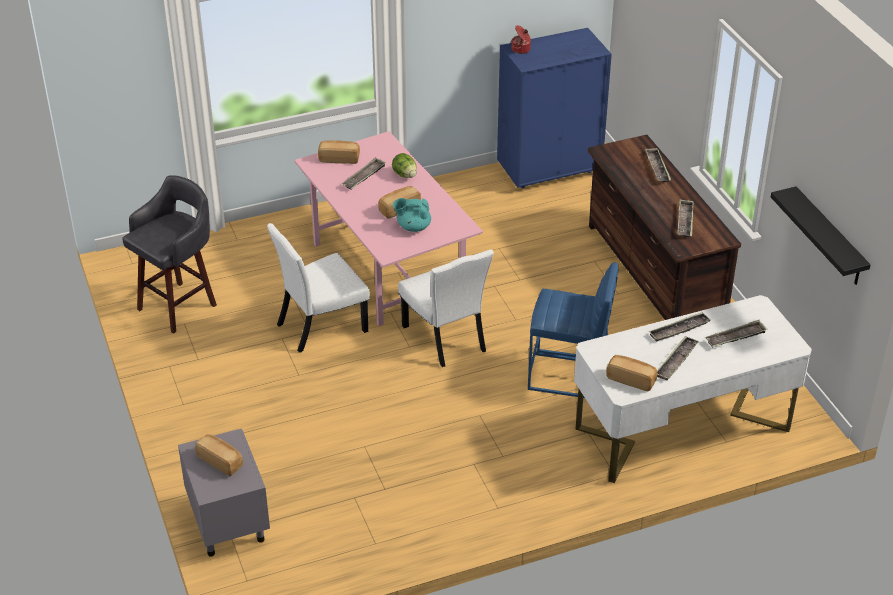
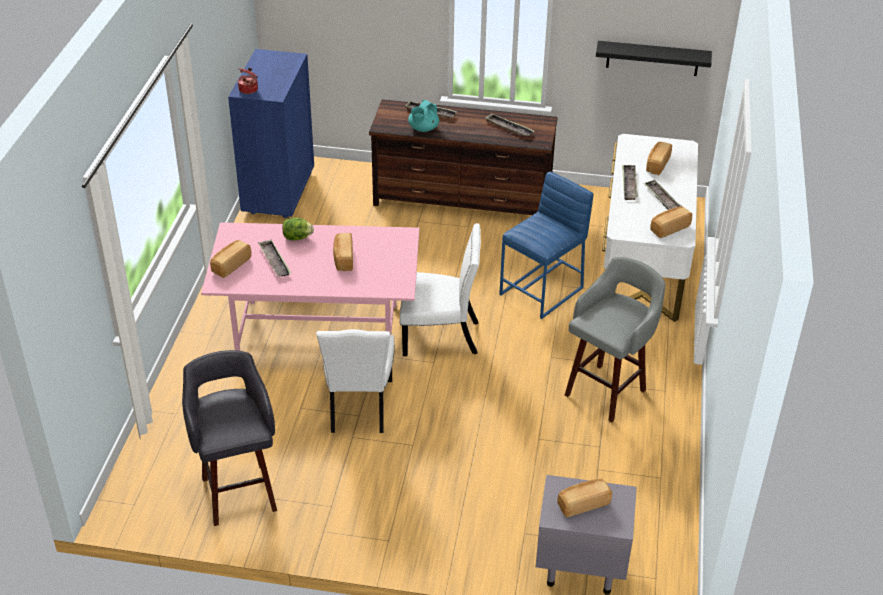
camera: 60 degrees left, 0 degrees up
(413, 227) = (377, 261): turquoise teapot -> turquoise teapot (423, 129)
(464, 468) = (607, 391): none -> grey stool
(735, 337) = (657, 165): tray -> bread

